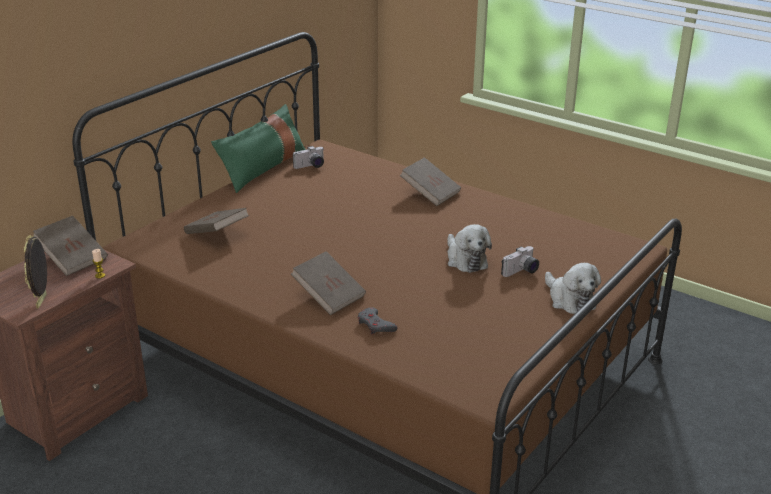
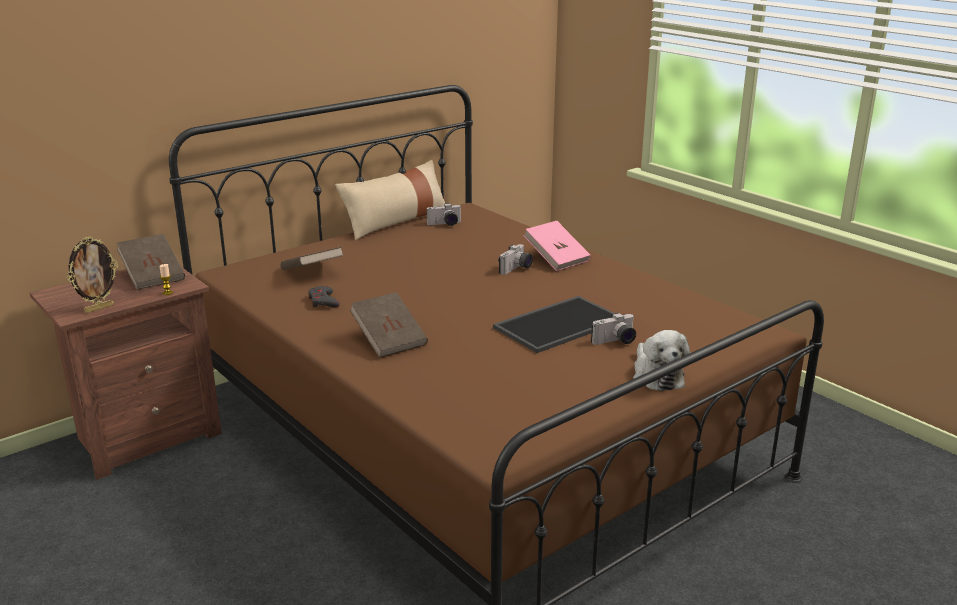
camera: 15 degrees right, 5 degrees down
(42, 301) = (99, 308): picture frame -> picture frame turned 150 degrees counterclockwise
(263, 168) = (396, 222): green pillow -> beige pillow
(375, 325) = (421, 373): grey game controller -> grey game controller (323, 301)
(401, 208) = (517, 269): none -> camera
(430, 193) = (556, 259): brown book -> pink book
(465, 260) = (558, 323): plush toy -> tray

